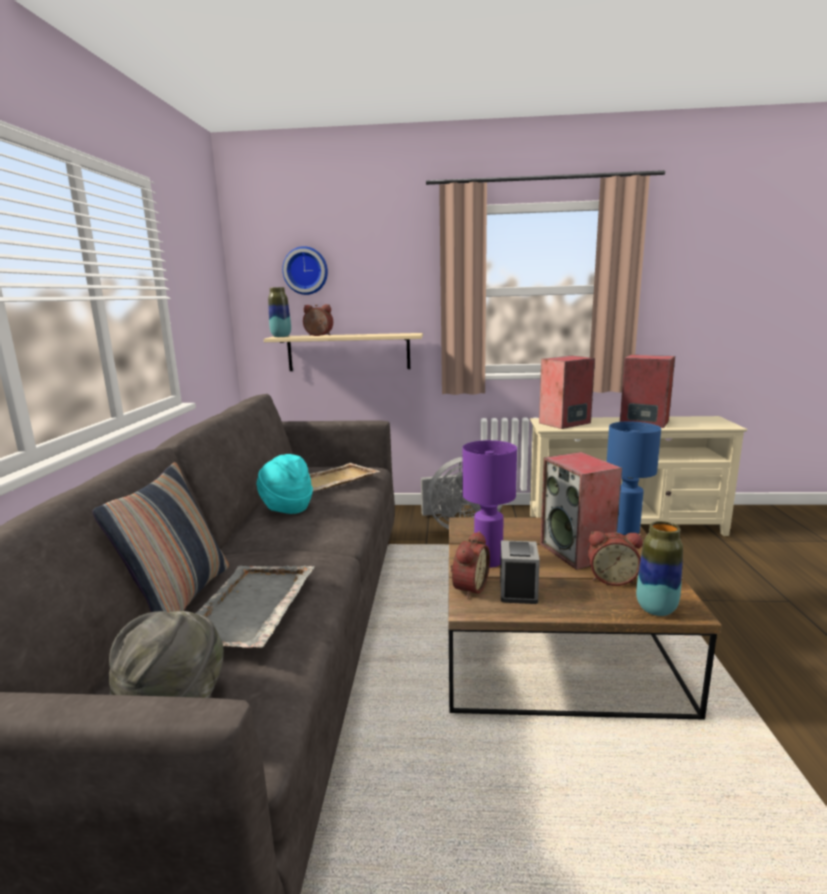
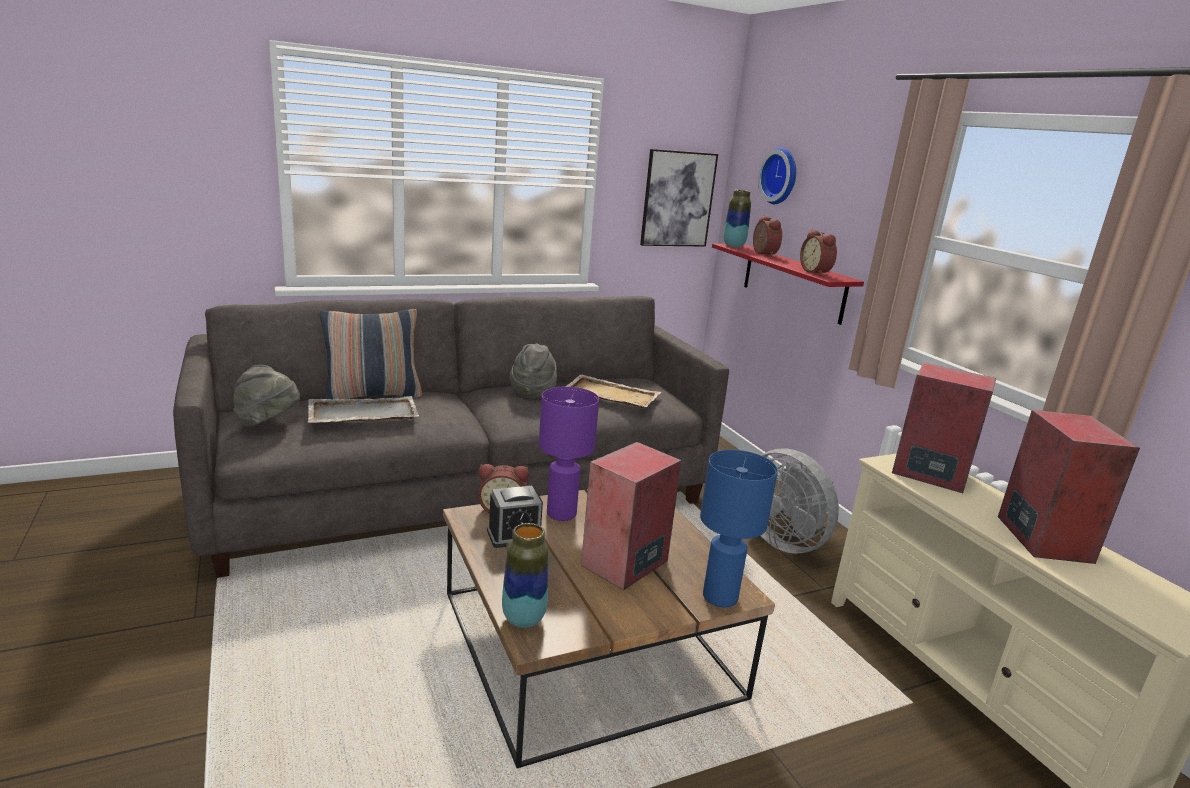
camera: 60 degrees right, 5 degrees up
(211, 305) = (678, 199): none -> picture
(286, 508) = (533, 391): turquoise hat -> grey hat
(348, 352) = (793, 282): beige shelf -> red shelf
(611, 578) = (575, 589): alarm clock -> alarm clock (816, 272)

